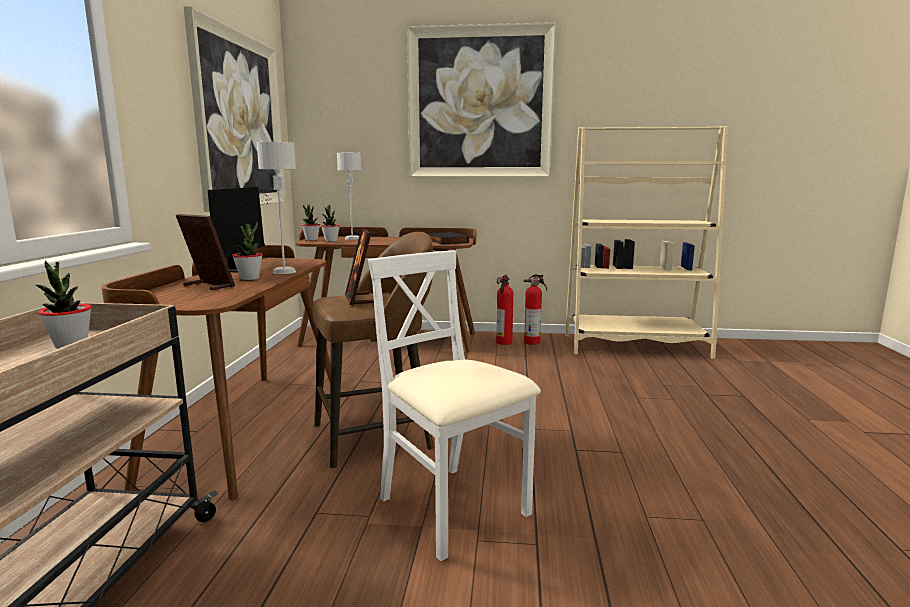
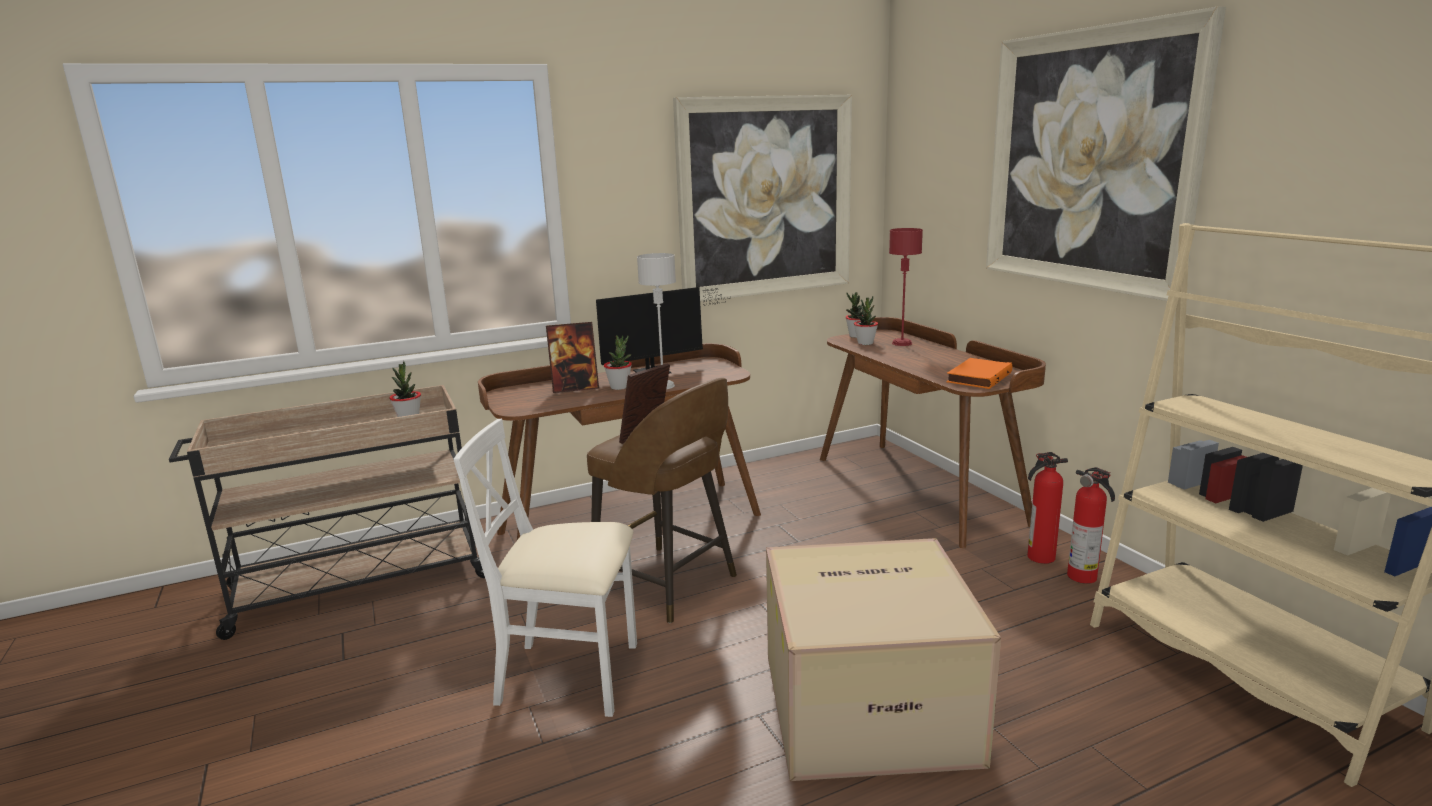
camera: 60 degrees right, 5 degrees up
(208, 286) = (575, 388): picture frame -> picture frame turned 75 degrees clockwise
(352, 238) = (902, 343): grey table lamp -> red table lamp
(445, 241) = (977, 377): black book -> orange book
(453, 508) = (570, 675): white chair -> white chair turned 105 degrees counterclockwise
(594, 417) = (869, 705): none -> cardboard box

